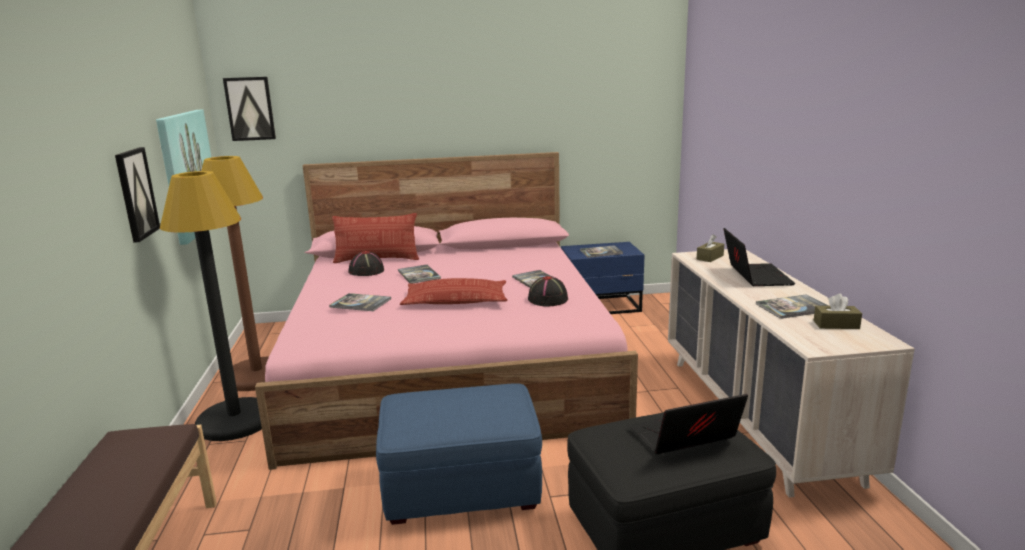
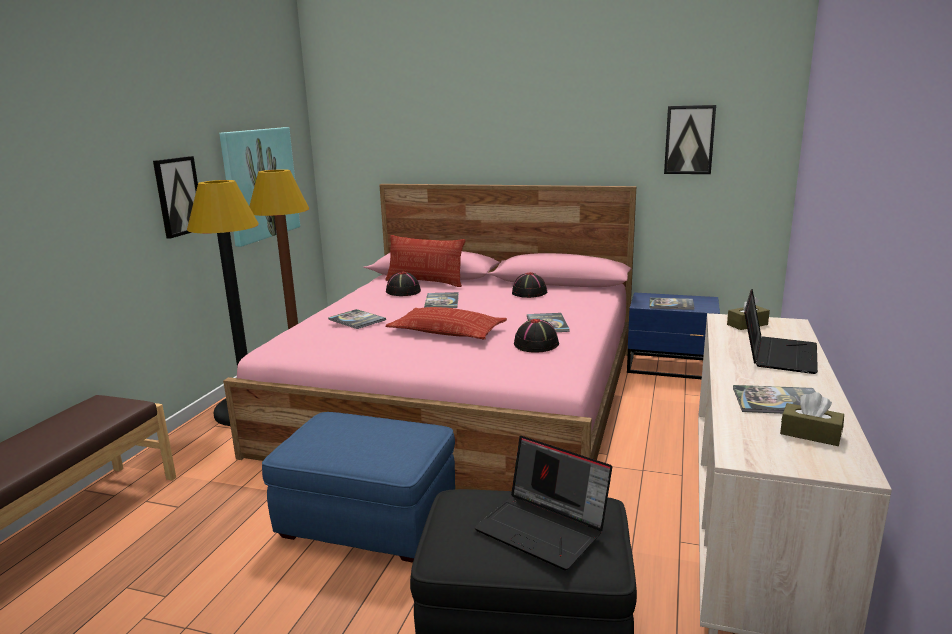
camera: 25 degrees right, 0 degrees up
(250, 108) = (340, 128): picture -> picture (689, 140)
(488, 257) = (529, 293): none -> black hat
(683, 438) = (544, 528): laptop -> laptop turned 150 degrees counterclockwise

